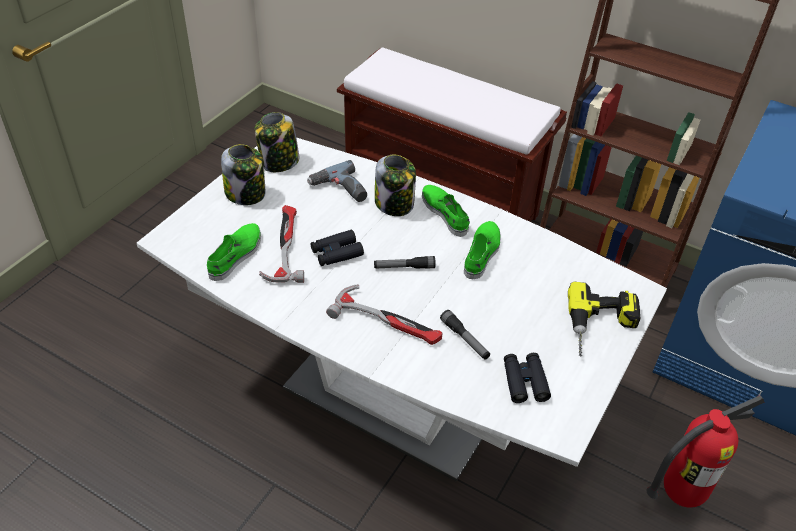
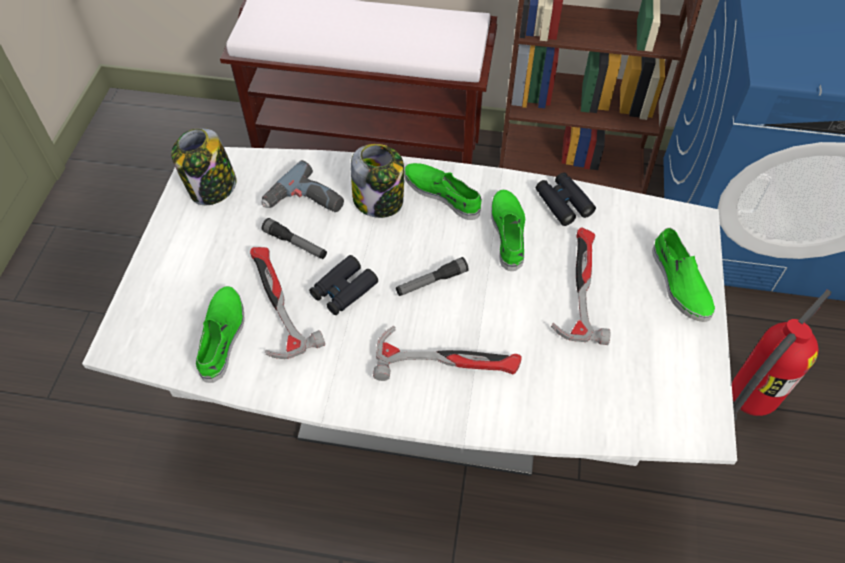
camera: 20 degrees left, 10 degrees up
(246, 194) = (192, 245): jar -> none
(465, 339) = (545, 352): flashlight -> flashlight (295, 244)
(517, 305) = (579, 287): none -> hammer
(525, 381) = (634, 381): black binoculars -> black binoculars (563, 203)
(601, 328) = (679, 283): power drill -> green shoe

